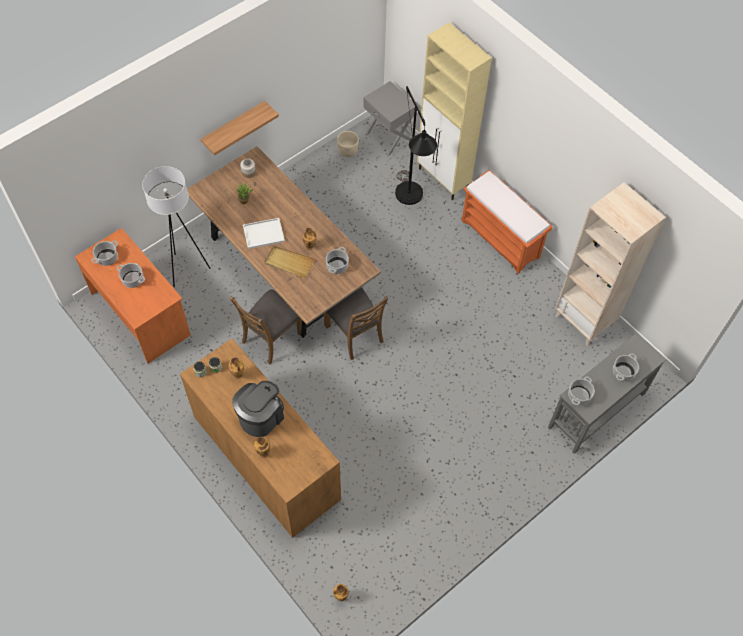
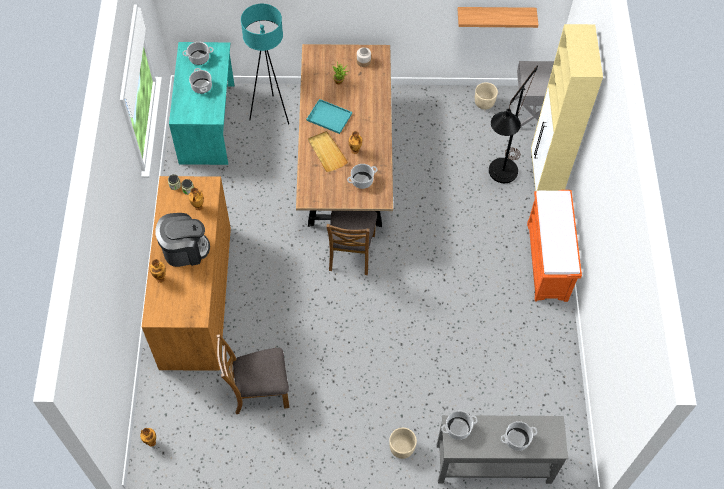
camera: 40 degrees right, 0 degrees up
(141, 313) = (208, 123): orange desk -> turquoise desk
(187, 270) = (271, 113): white floor lamp -> turquoise floor lamp
(234, 127) = (370, 13): shelf -> shelf (495, 15)
(263, 234) = (328, 117): white tray -> turquoise tray
(271, 337) = (285, 209): brown chair -> brown chair (259, 390)
(527, 449) = (402, 448): none -> beige planter
(585, 320) = (556, 382): beige bookcase -> none

